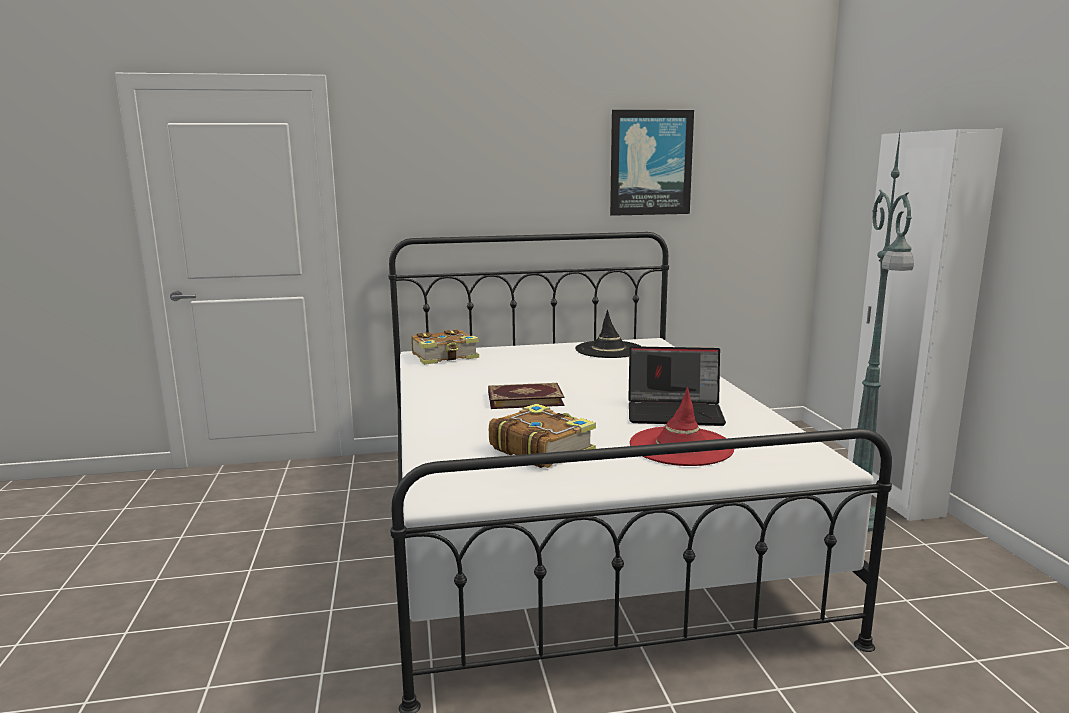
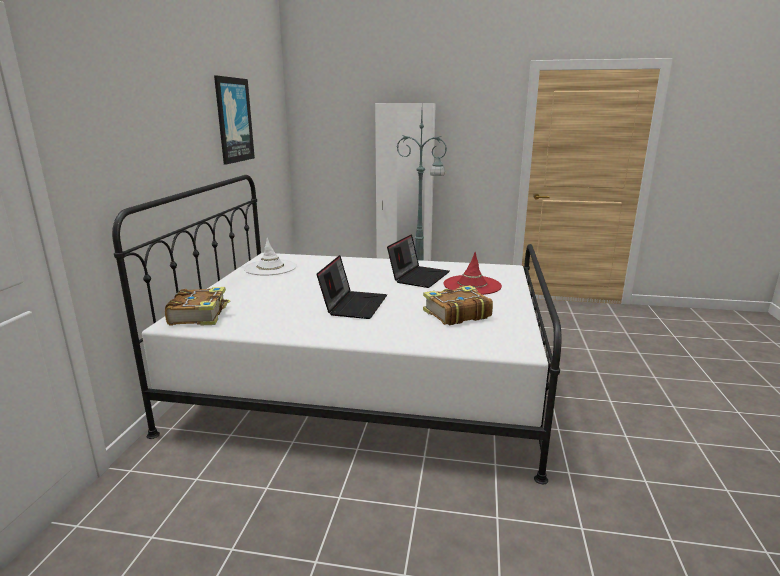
camera: 70 degrees left, 5 degrees up
(525, 398) = (353, 305): book -> laptop
(609, 350) = (270, 268): black hat -> white hat

